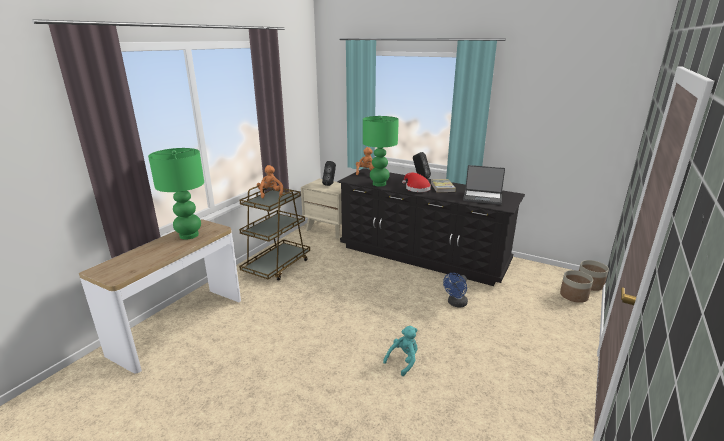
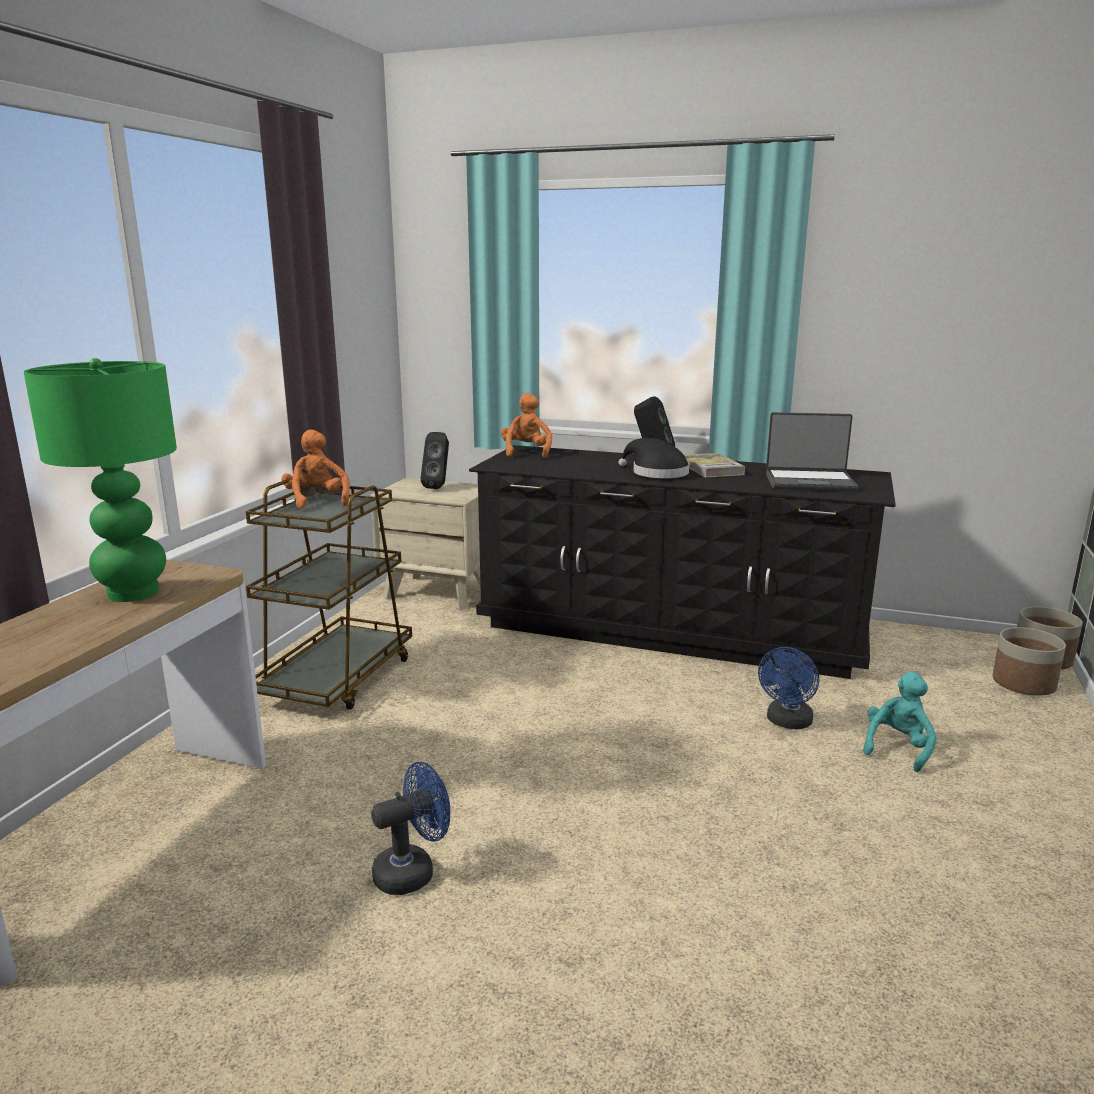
camera: 10 degrees left, 5 degrees down
(283, 349) = (413, 871): none -> blue fan
(379, 184) = (568, 469): green table lamp -> none
(403, 361) = (724, 862): turquoise plush toy -> turquoise plush toy (898, 748)
(416, 188) = (656, 473): red hat -> black hat

